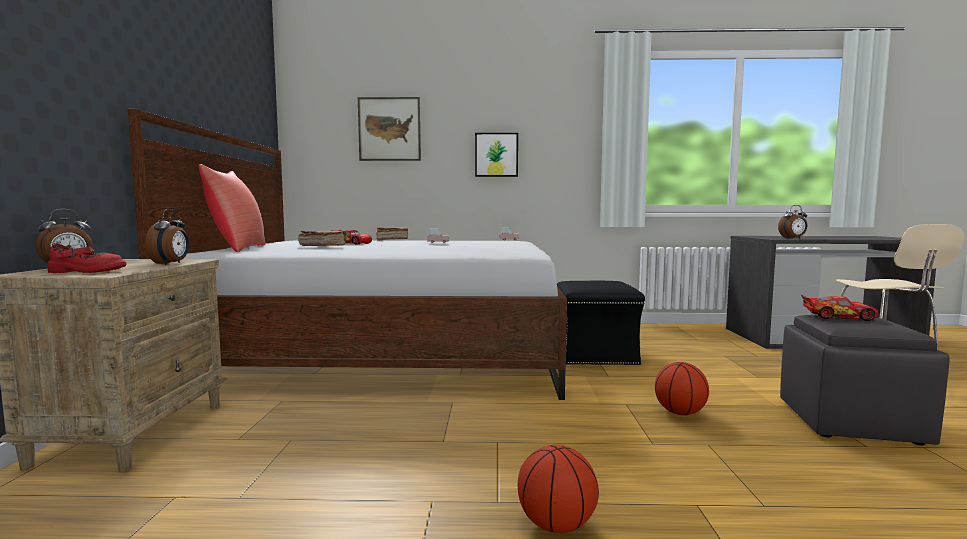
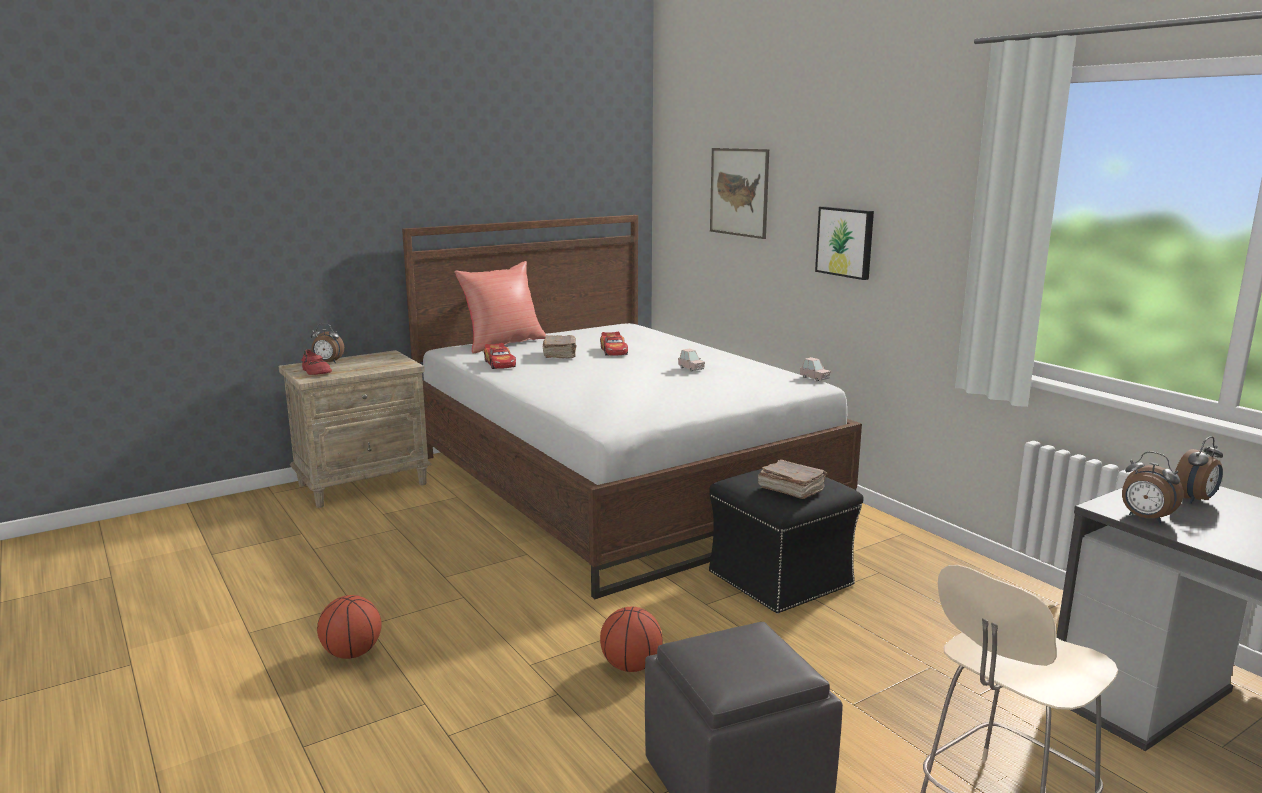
camera: 55 degrees right, 10 degrees up
(171, 264) = (375, 369): alarm clock -> alarm clock (1195, 500)
(391, 240) = (695, 347): brown book -> brown book (790, 489)
(837, 316) = (752, 641): toy car -> toy car (500, 364)

